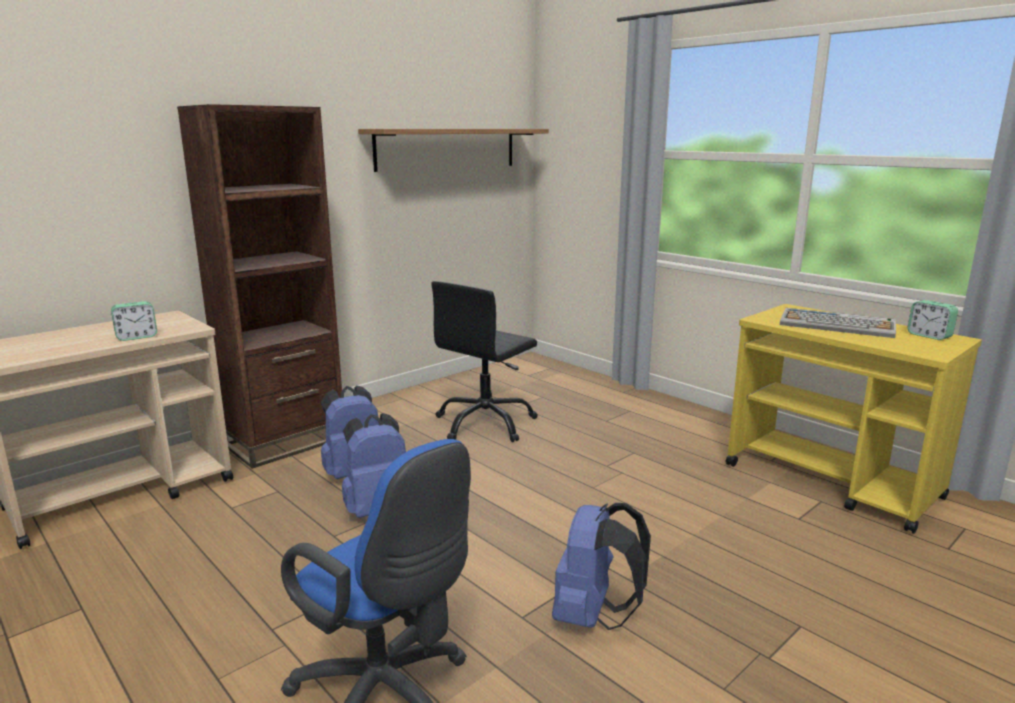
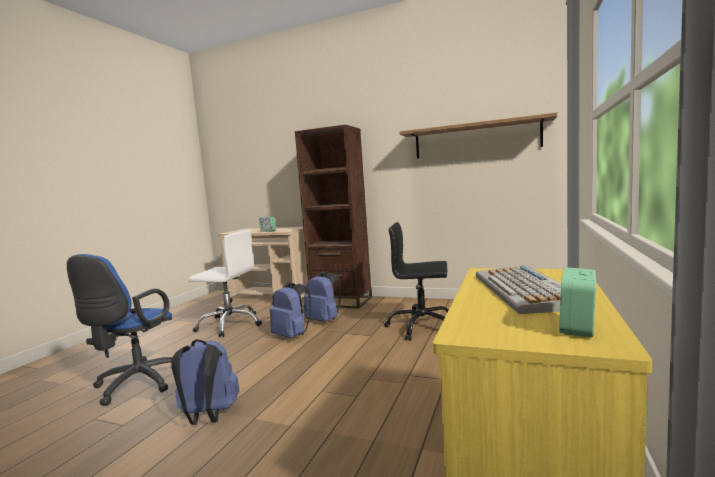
camera: 65 degrees right, 10 degrees down
(202, 561) = (230, 324): none -> white office chair

